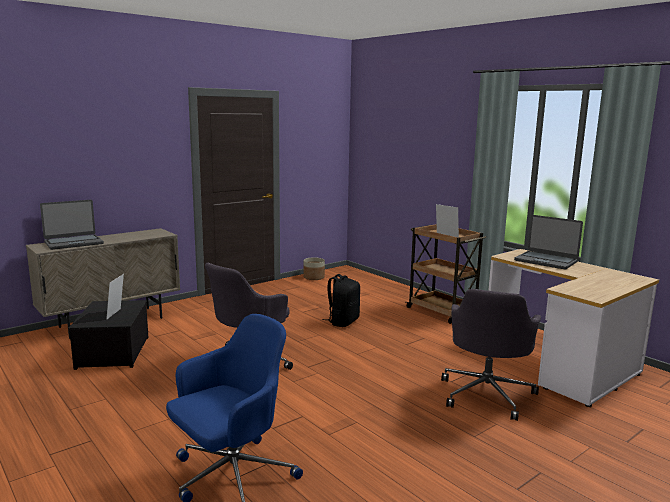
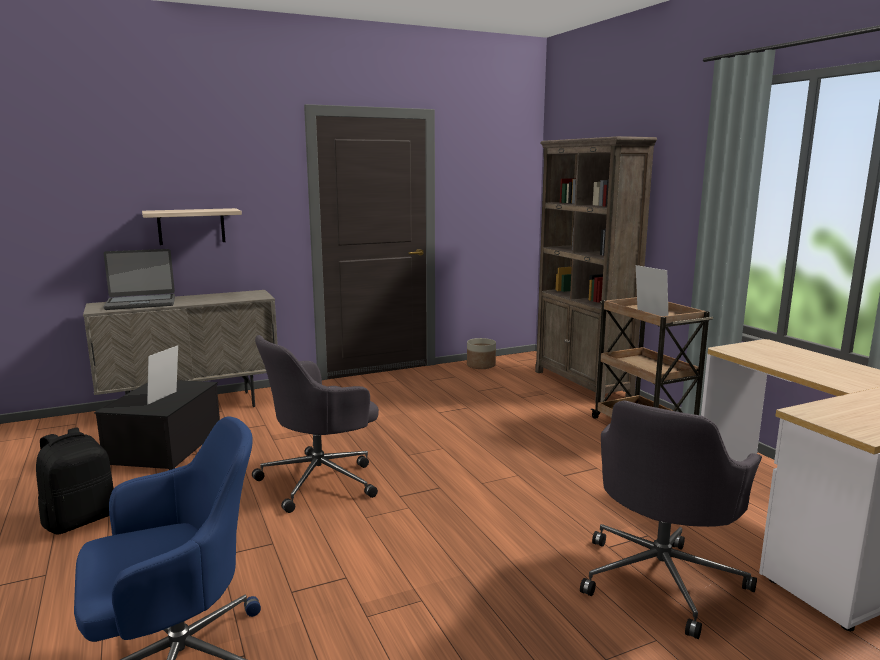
camera: 15 degrees right, 0 degrees up
(105, 181) = (191, 226): none -> shelf
(343, 322) = (487, 431): black backpack -> black backpack (80, 520)
(390, 286) = (582, 384): none -> brown bookcase
(546, 261) = (801, 361): laptop -> none

